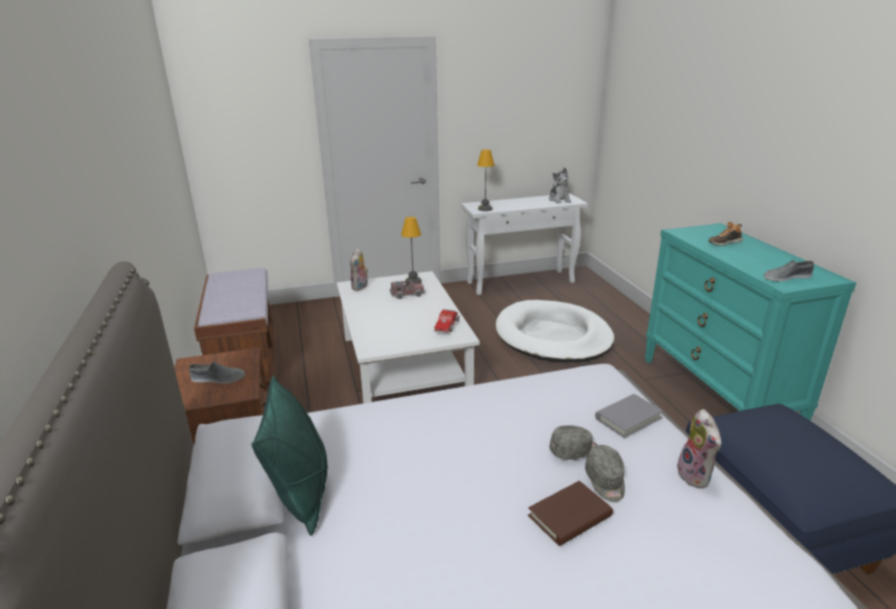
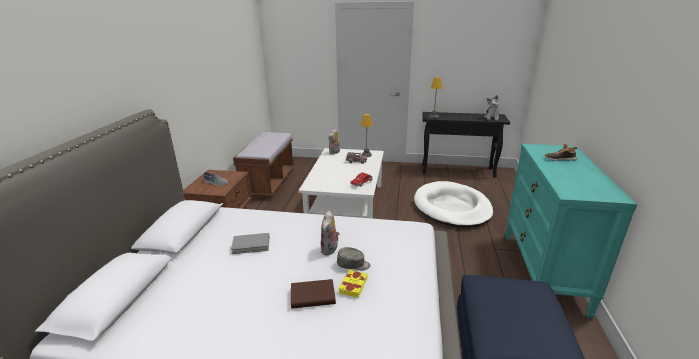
camera: 25 degrees right, 0 degrees up
(302, 493) = (201, 244): green pillow -> none
(521, 282) = (458, 170): white console table -> black console table
(605, 481) = (353, 286): grey cap -> yellow book
(628, 418) = (405, 256): grey book -> grey book (251, 245)
(696, 476) = (413, 301): plush toy -> plush toy (330, 250)
(786, 277) = (578, 189): grey shoe -> none

